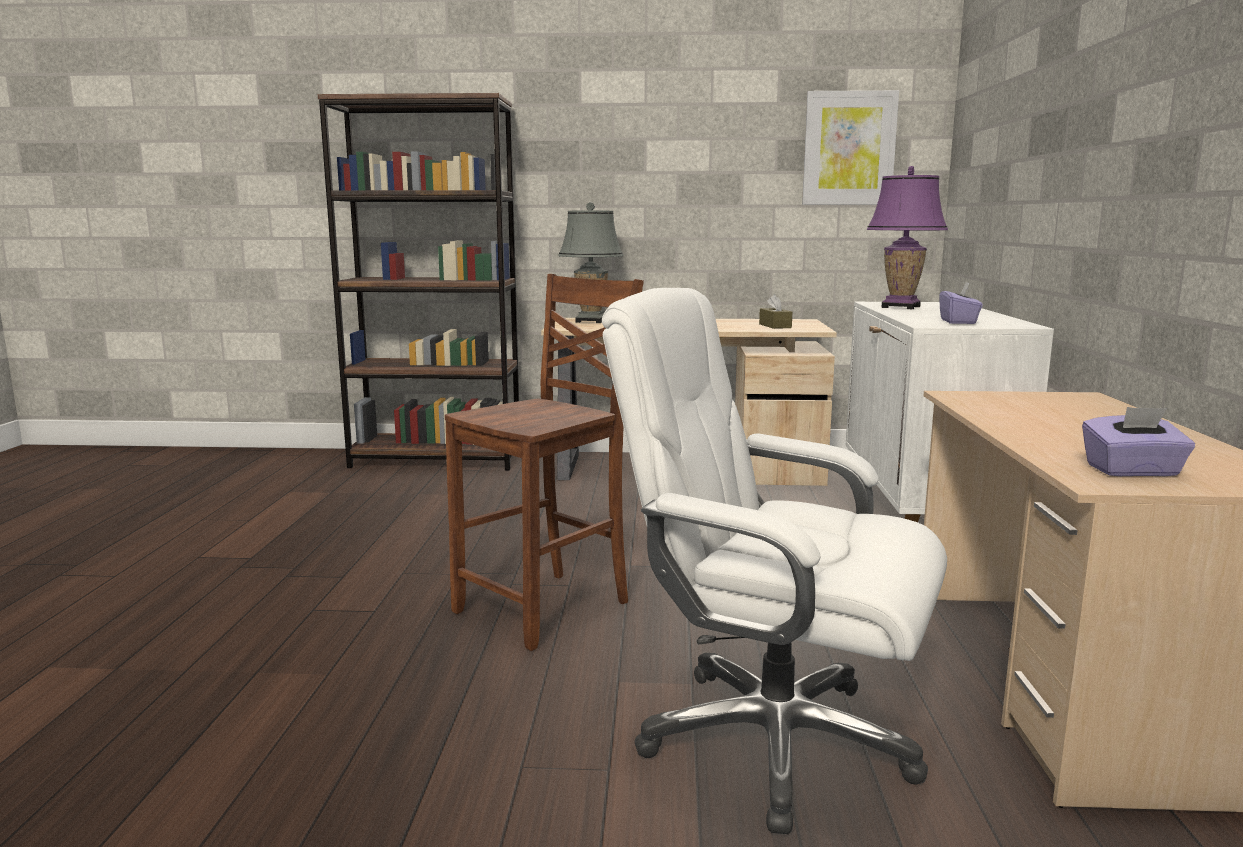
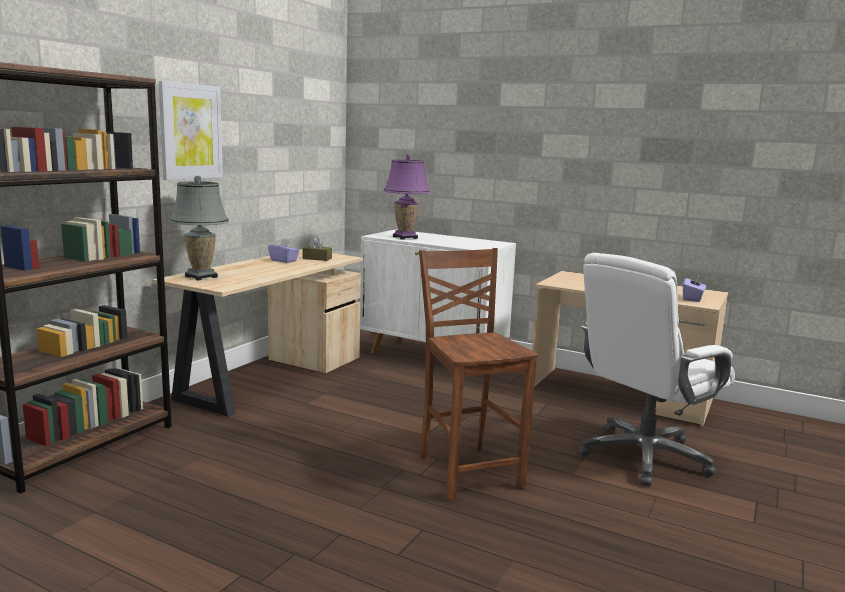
camera: 65 degrees left, 0 degrees up
(849, 148) = (308, 131): picture -> picture (190, 132)
(958, 322) = (479, 244): purple tissue box -> purple tissue box (283, 260)

